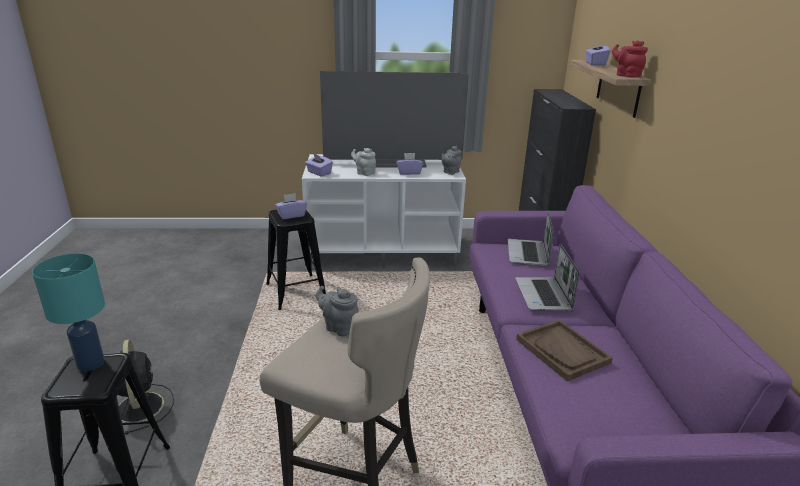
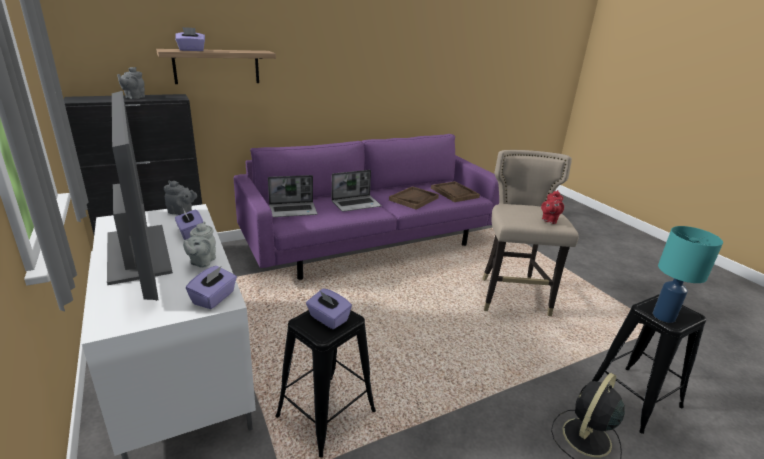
camera: 115 degrees left, 0 degrees up
(339, 327) = (518, 217): grey teapot -> grey teapot (134, 97)
(597, 415) = (454, 193): none -> brown tray
(626, 75) = (257, 51): red teapot -> red teapot (549, 220)

